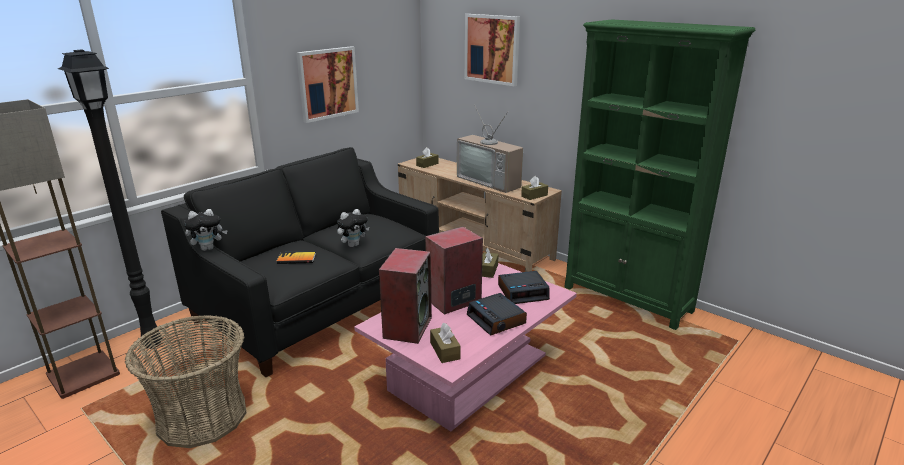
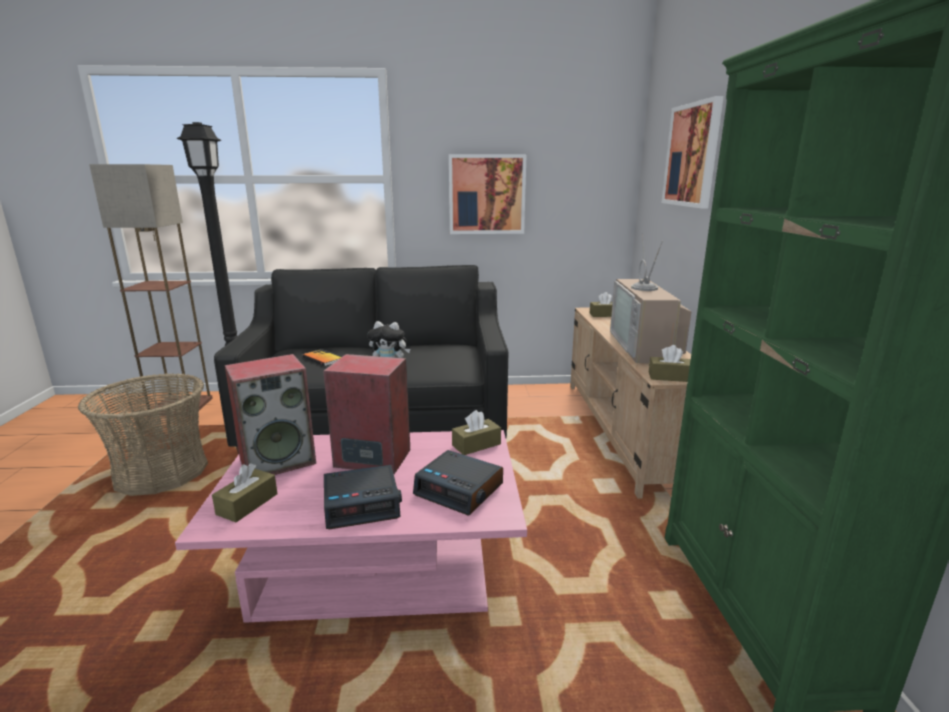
camera: 45 degrees right, 5 degrees down
(208, 248) = (262, 324): plush toy -> none
(497, 320) = (362, 503): alarm clock -> alarm clock turned 120 degrees counterclockwise

